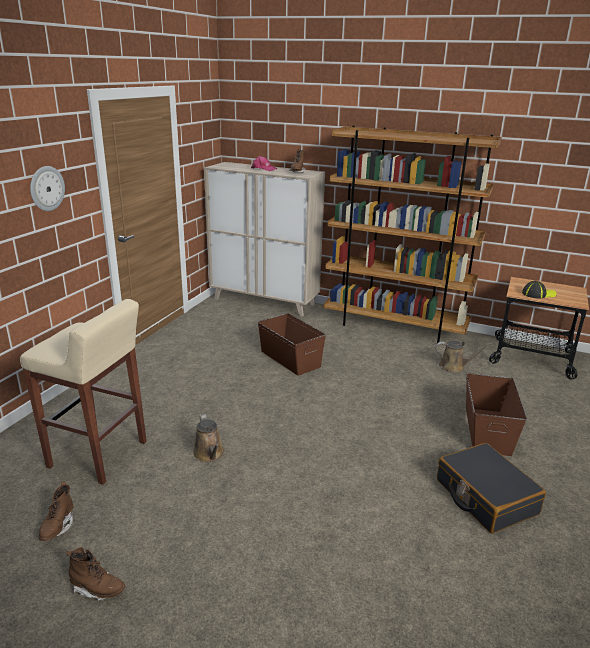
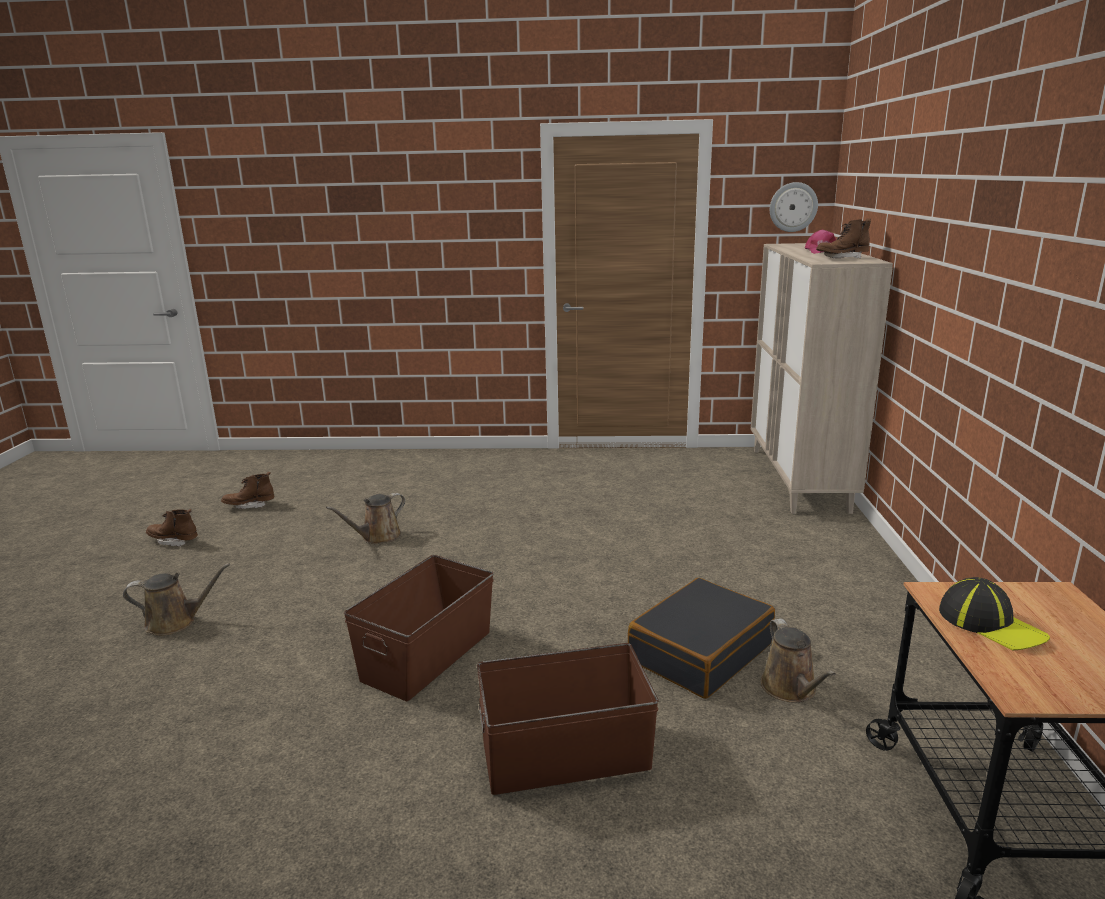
camera: 70 degrees right, 5 degrees down
(46, 188) = (462, 227): wall clock -> wall clock (793, 207)
(97, 589) = (174, 541): brown boot -> brown boot turned 105 degrees clockwise
(99, 455) = (355, 491): beige stool -> none
(282, 580) = (176, 622): none -> brown watering can
(290, 358) = (641, 533): brown storage box -> brown storage box (428, 655)
(394, 327) = (879, 598): brown bookcase -> none
(485, 497) = (353, 765): black suitcase -> black suitcase (699, 652)

